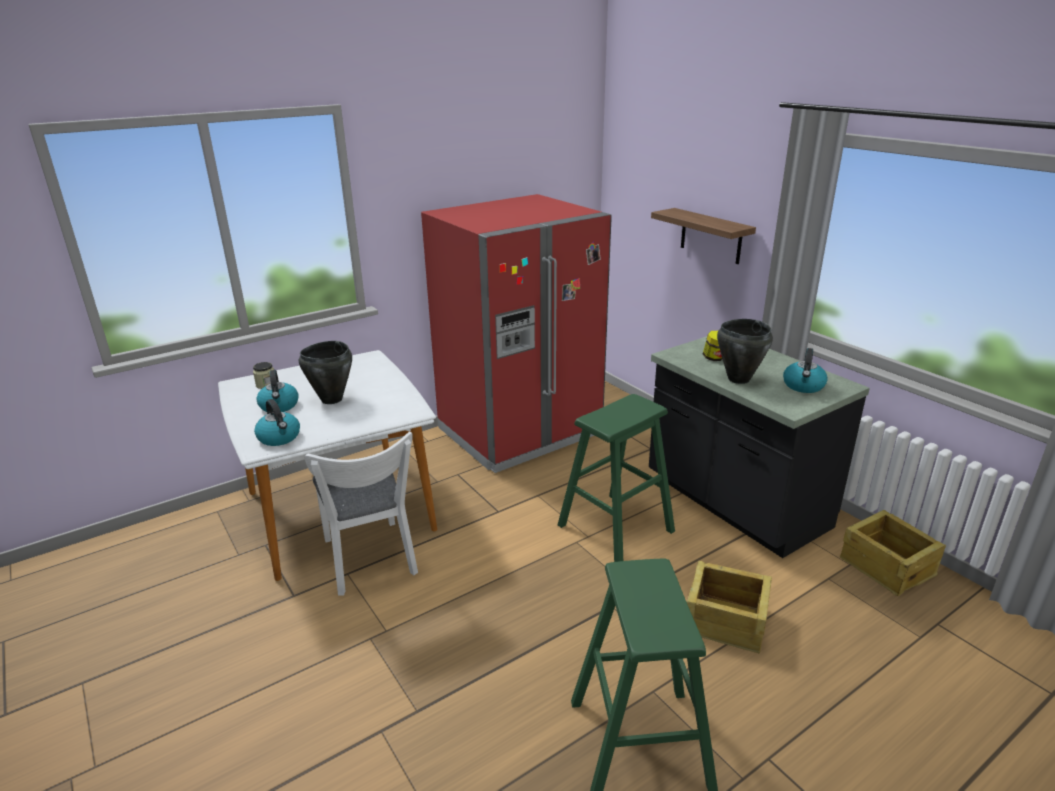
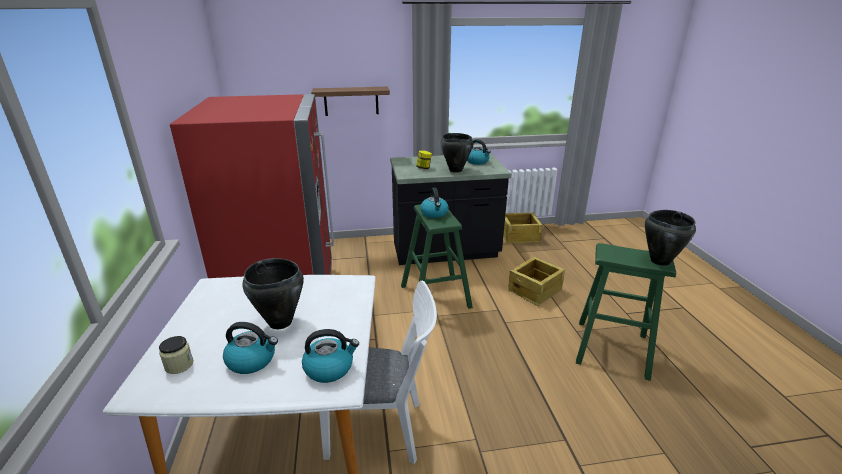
camera: 65 degrees left, 0 degrees up
(622, 411) = (434, 213): none -> kettle
(657, 632) = (659, 261): none -> black cooking pot

